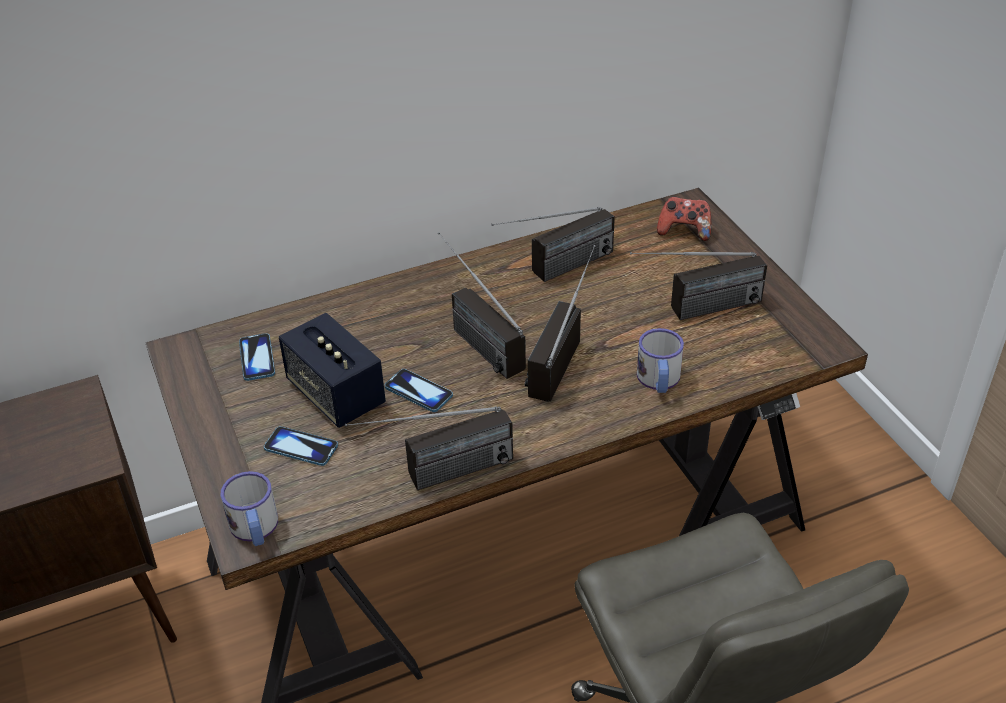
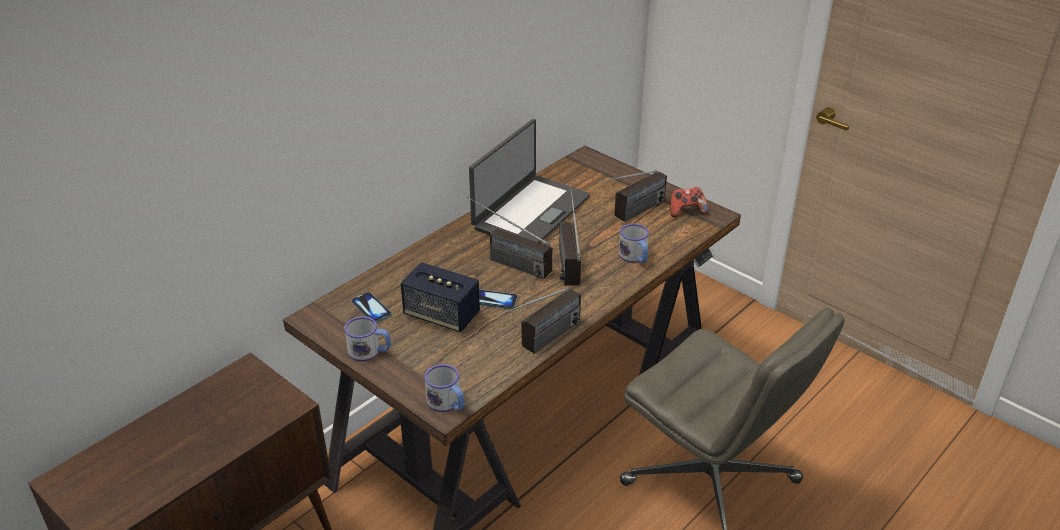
camera: 25 degrees left, 5 degrees down
(213, 420) = (369, 351): none -> mug
(301, 447) = (442, 351): phone -> none
(555, 271) = (530, 212): radio -> laptop
(684, 231) = (593, 172): game controller -> game controller (686, 211)

